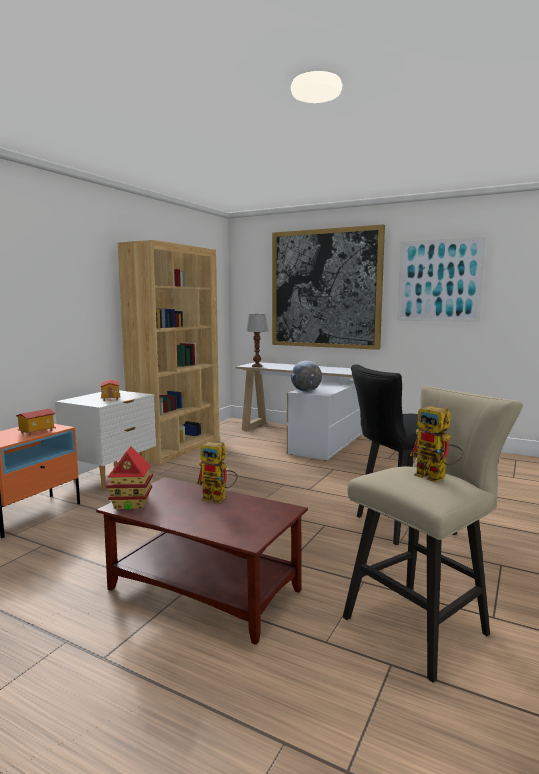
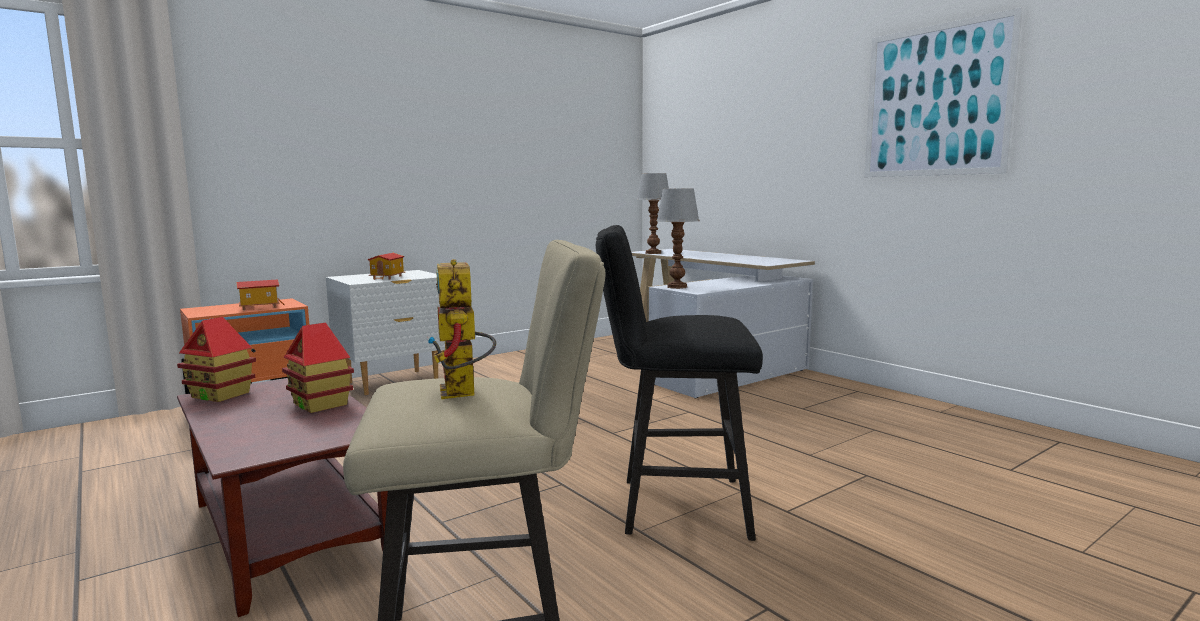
camera: 25 degrees right, 0 degrees up
(177, 448) = (516, 360): brown bookcase -> none
(219, 498) = (321, 404): toy robot -> toy house
(306, 391) = (677, 287): globe -> table lamp
(325, 289) = (761, 131): picture -> none

